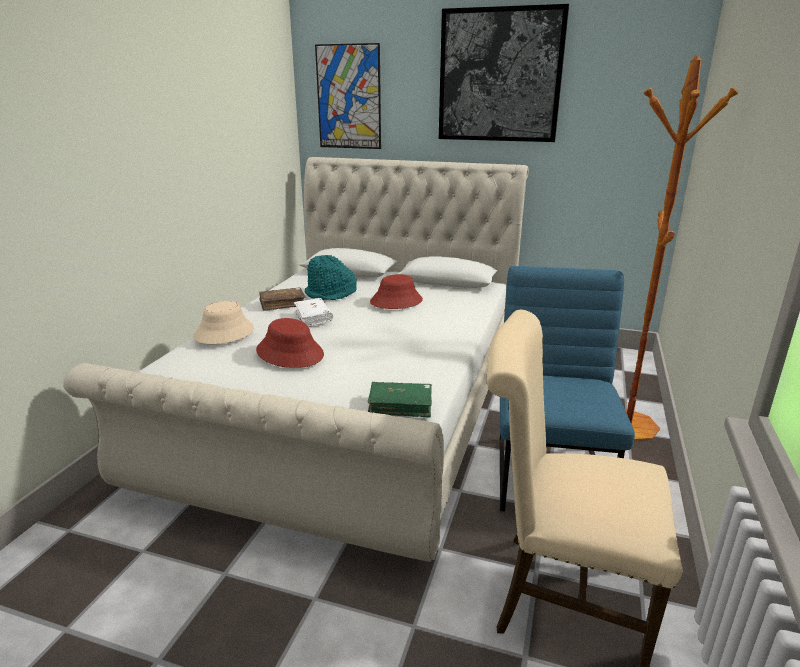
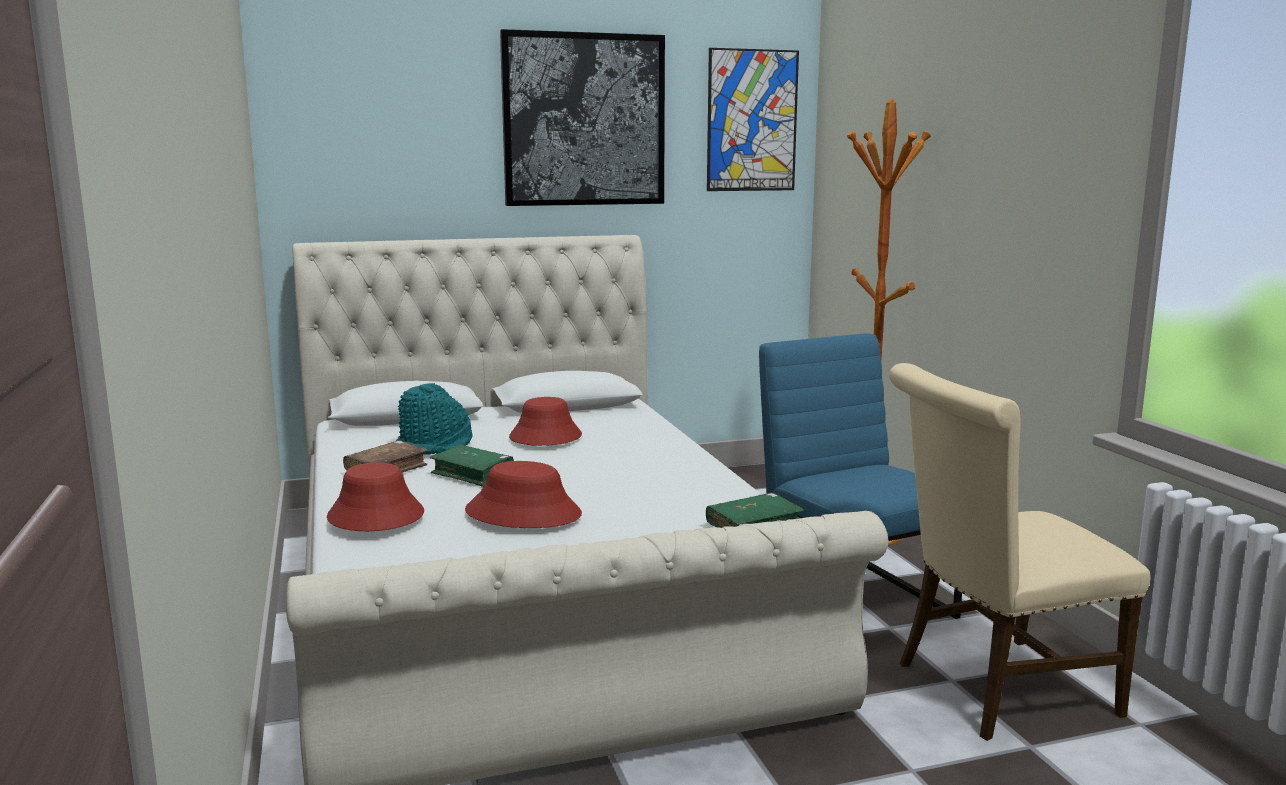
camera: 35 degrees left, 10 degrees down
(224, 333) = (375, 516): beige hat -> red hat
(313, 318) = (472, 474): white book -> green book
(349, 97) = (354, 149): picture -> picture (752, 121)

